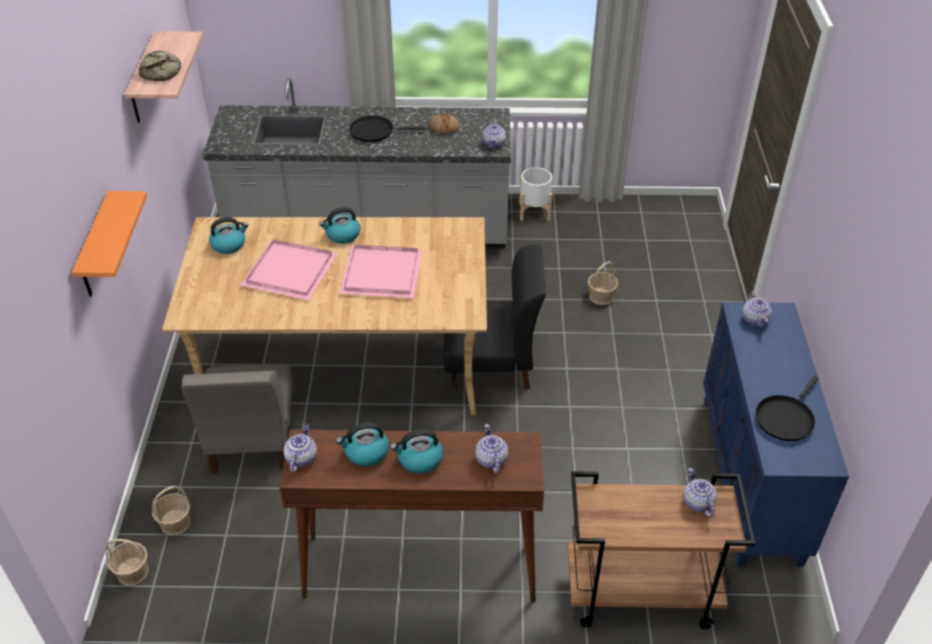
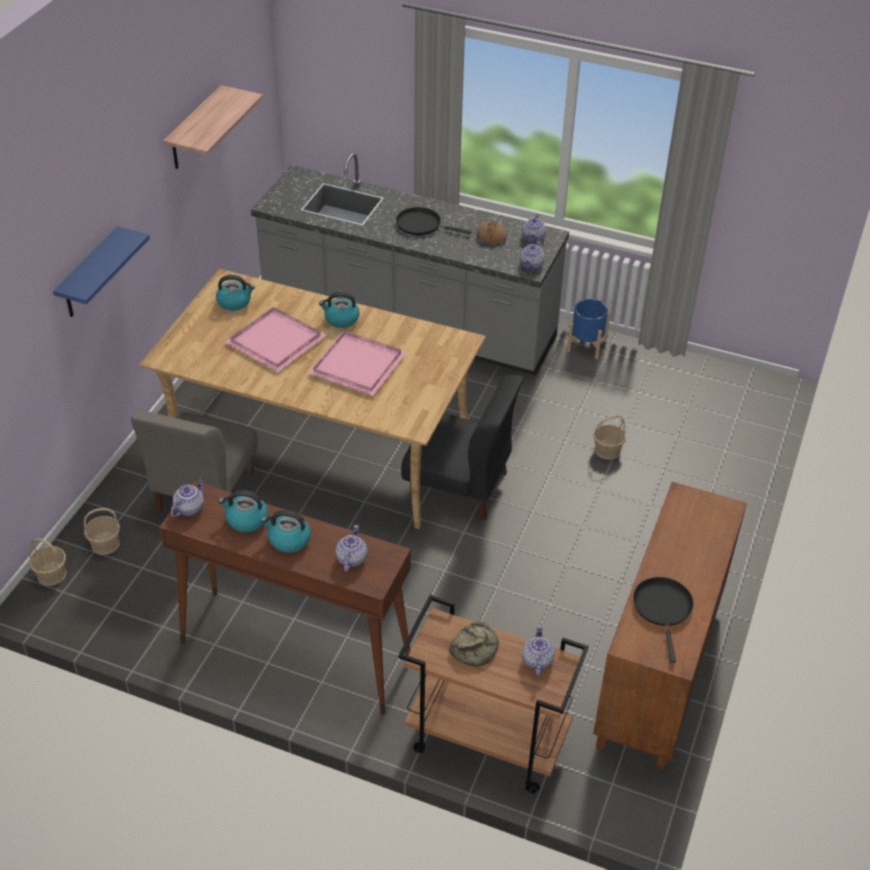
camera: 20 degrees right, 0 degrees up
(96, 248) = (89, 275): orange shelf -> blue shelf
(162, 71) = (206, 126): bread -> bread (475, 648)
(534, 211) = (586, 345): white planter -> blue planter
(752, 479) = (659, 672): blue cabinet -> brown cabinet
(755, 320) = (694, 508): teapot -> teapot (533, 238)
(785, 418) = (663, 608): black frying pan -> black frying pan turned 120 degrees clockwise

